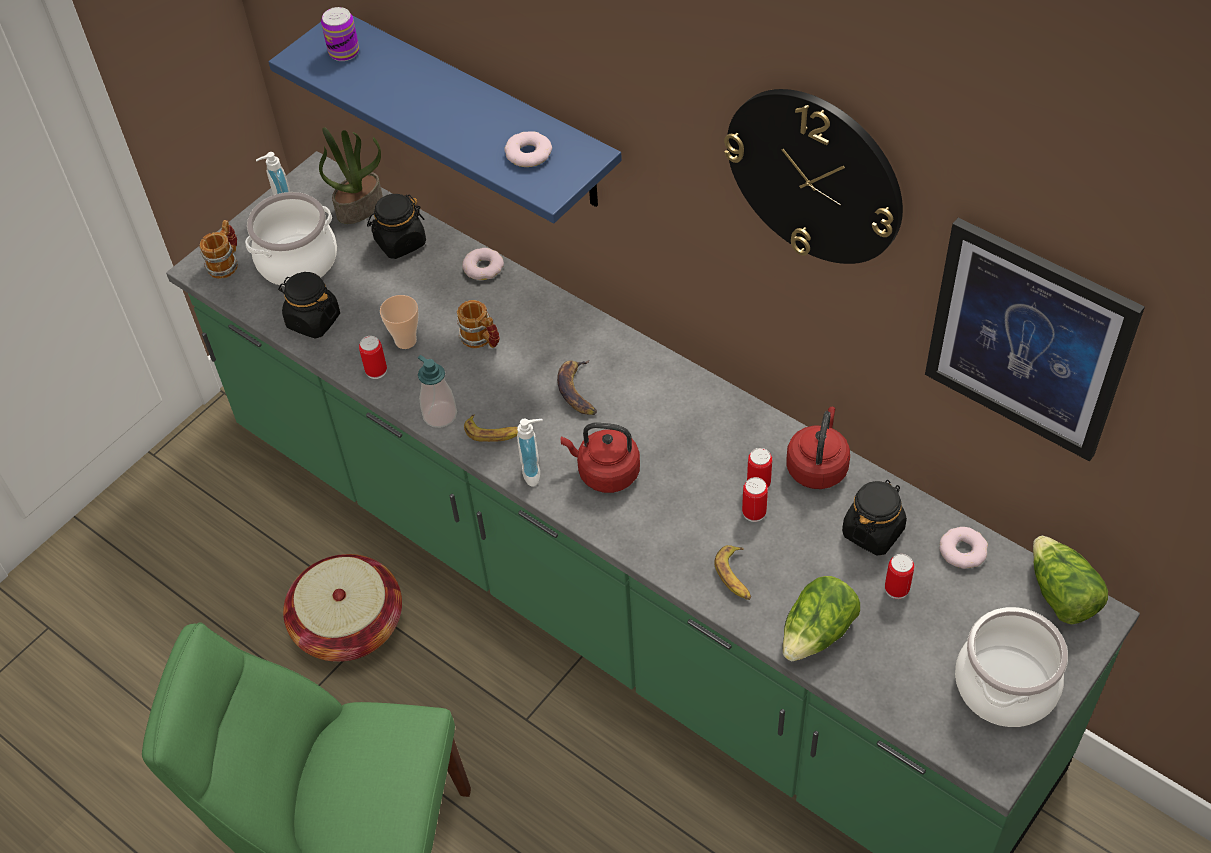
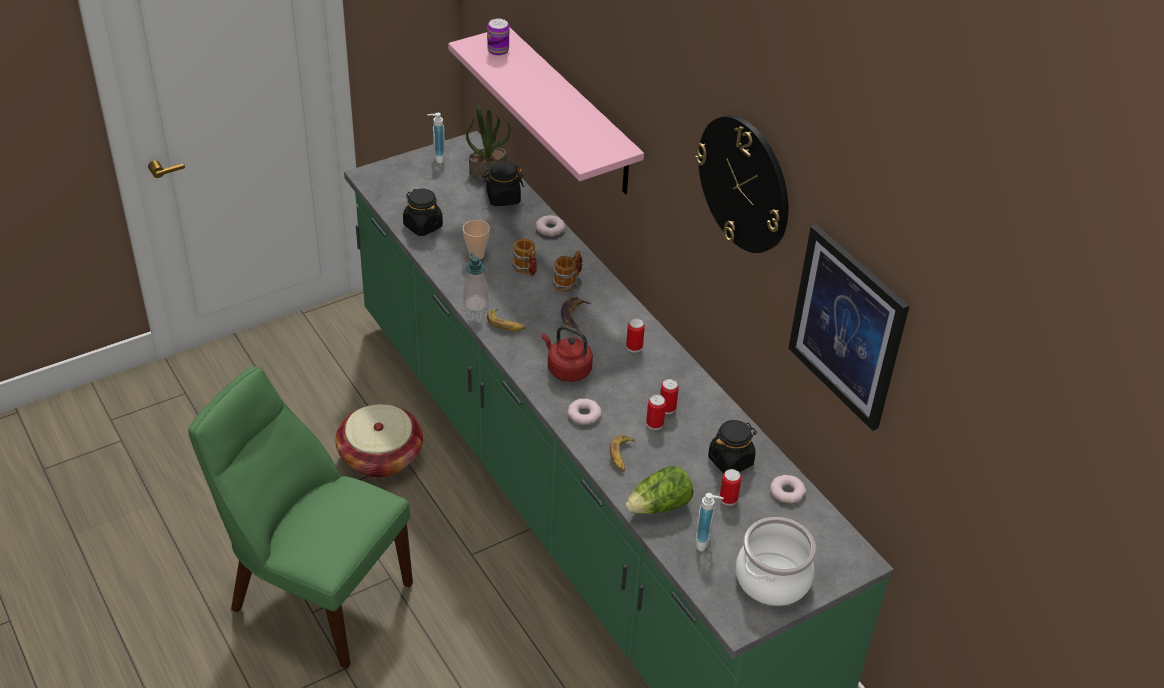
camera: 15 degrees right, 10 degrees down
(226, 262) = (384, 177): mug -> mug (568, 282)
(297, 260) = (431, 189): cooking pot -> none
(376, 371) = (448, 266): can -> can (634, 347)
(478, 111) = (571, 112): blue shelf -> pink shelf
(528, 153) = (583, 137): donut -> donut (584, 414)
(535, 472) = (520, 355): soap dispenser -> soap dispenser (705, 541)
(817, 466) = (713, 411): red kettle -> none
(1060, 594) = (842, 539): lettuce -> none

